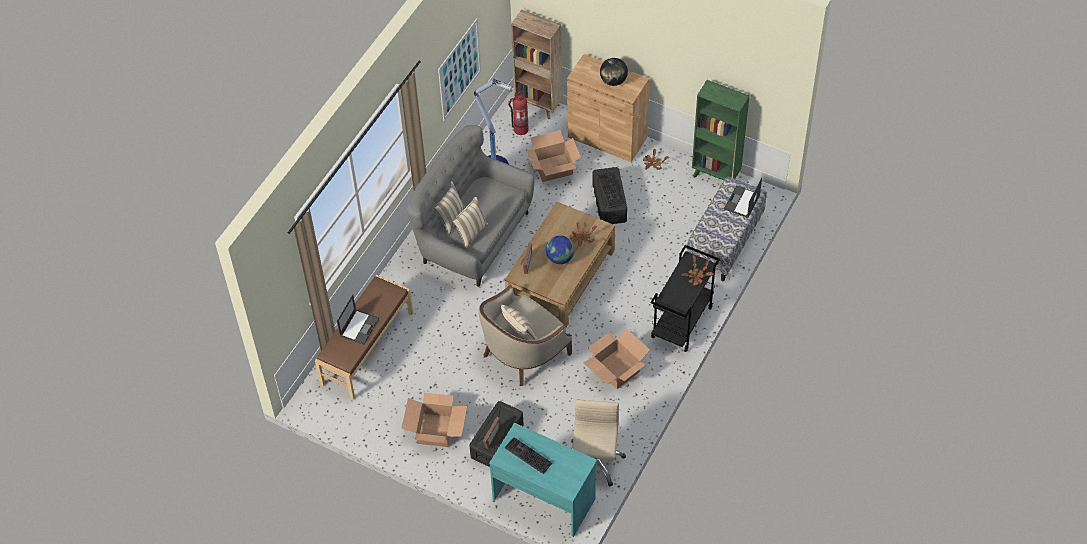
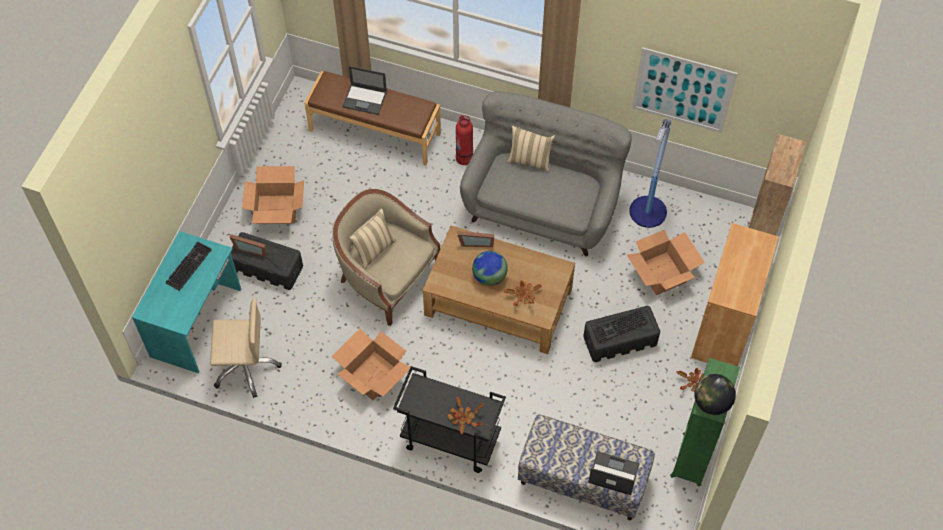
camera: 80 degrees right, 5 degrees up
(471, 233) = (510, 183): beige pillow -> none
(520, 129) = (713, 231): fire extinguisher -> fire extinguisher (464, 157)
(613, 81) = (739, 275): globe -> globe (711, 403)

